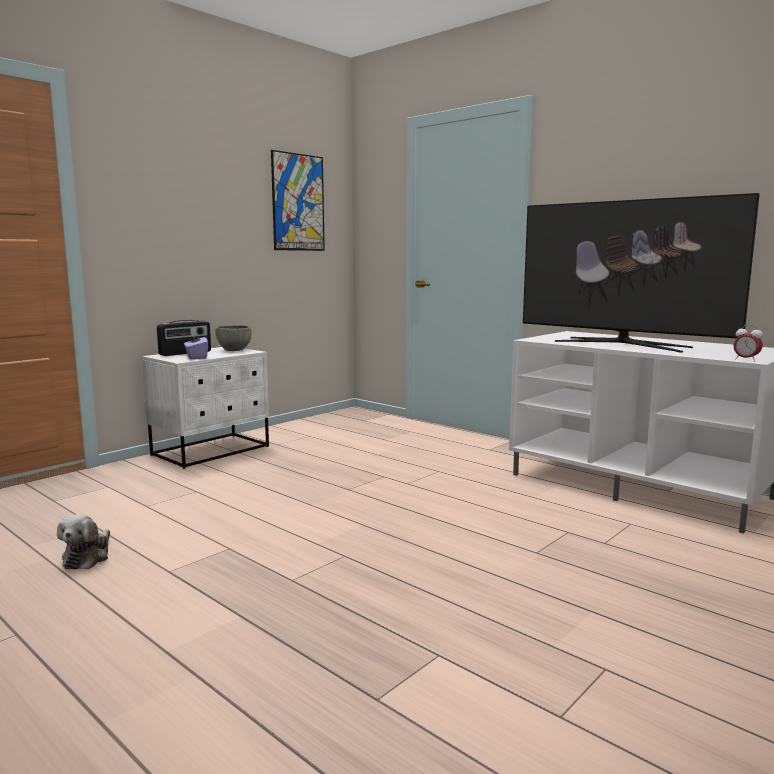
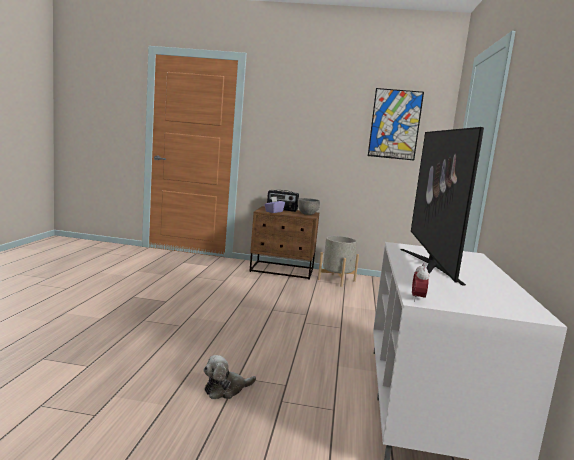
camera: 55 degrees right, 0 degrees up
(88, 557) = (135, 281): plush toy -> plush toy (226, 389)
(212, 451) = (282, 270): white nightstand -> brown nightstand
(291, 435) = (336, 280): none -> grey planter

